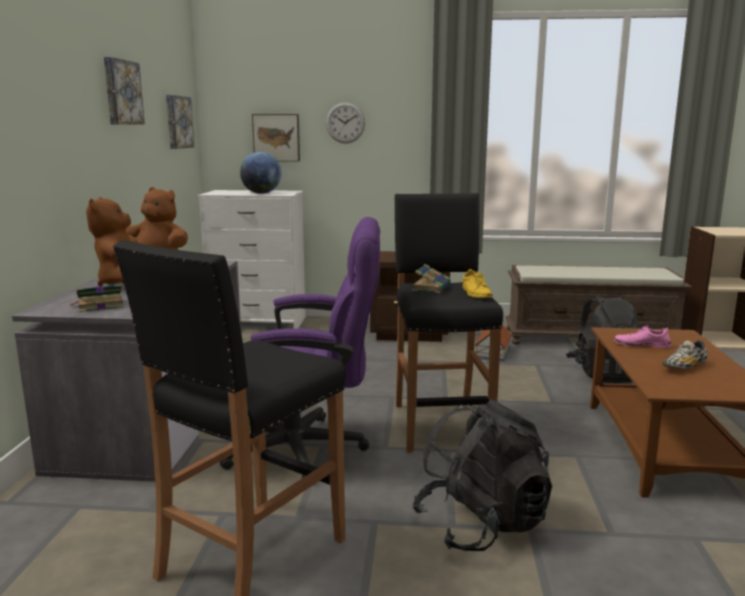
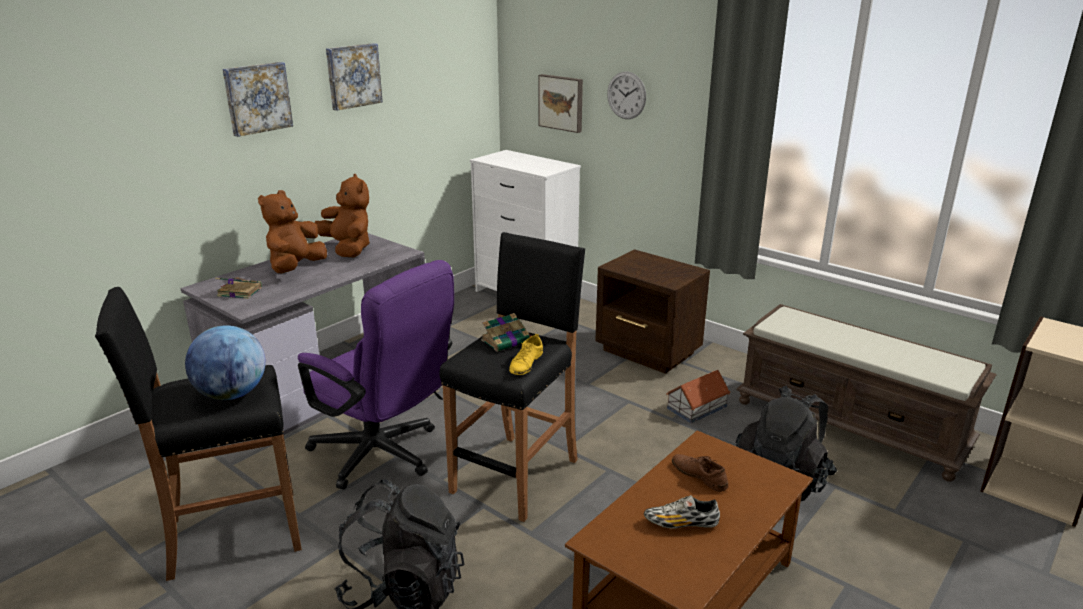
camera: 35 degrees right, 10 degrees up
(177, 122) = (452, 85): picture -> picture (257, 98)
(261, 193) = (528, 165): globe -> globe (232, 394)
(641, 344) = (699, 475): pink shoe -> brown shoe

